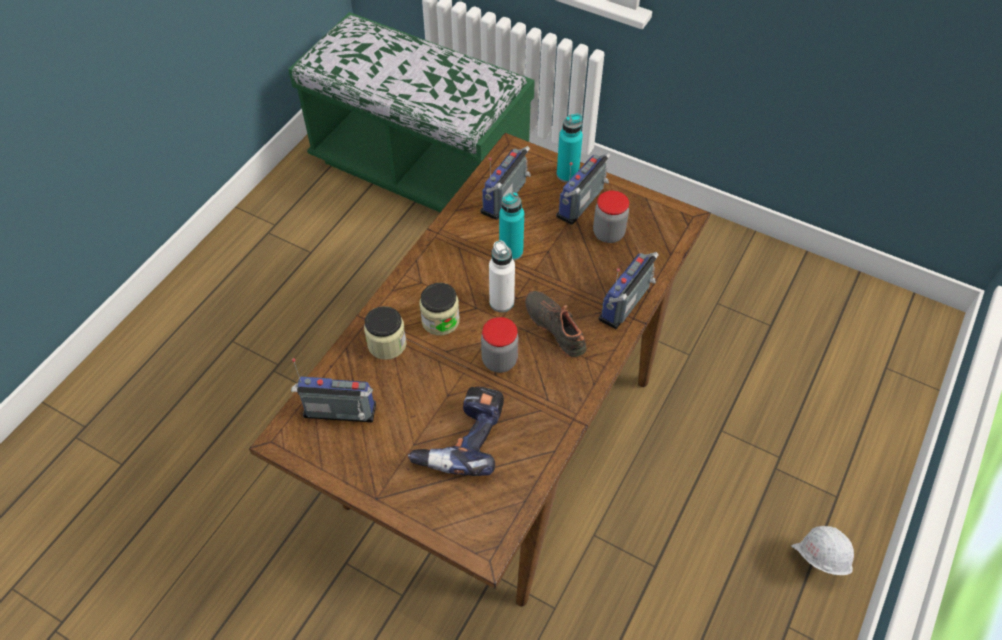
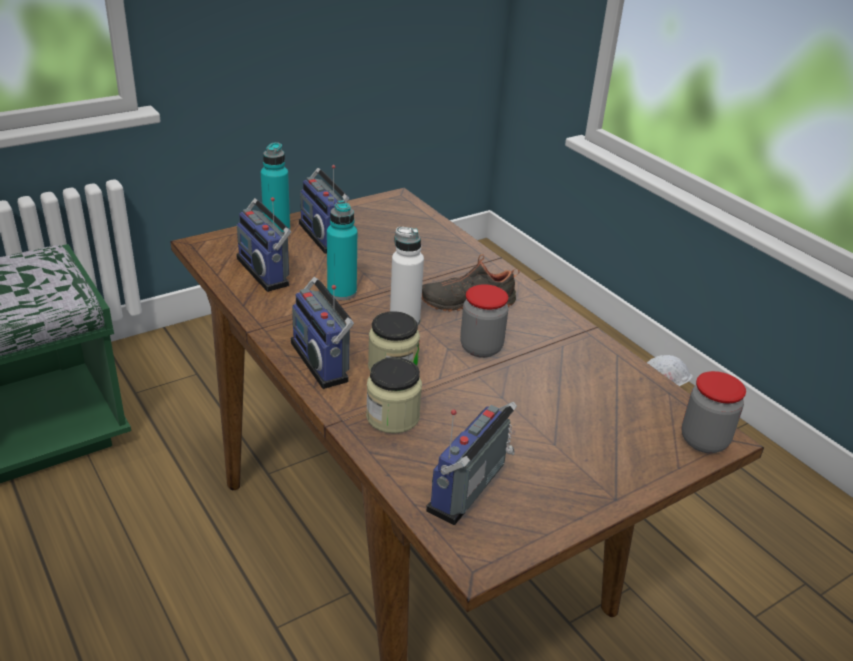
camera: 65 degrees left, 20 degrees down
(461, 438) = (567, 407): power drill -> none
(608, 233) = (377, 236): jar -> jar (704, 441)
(627, 305) = (472, 258): radio -> radio (323, 360)

